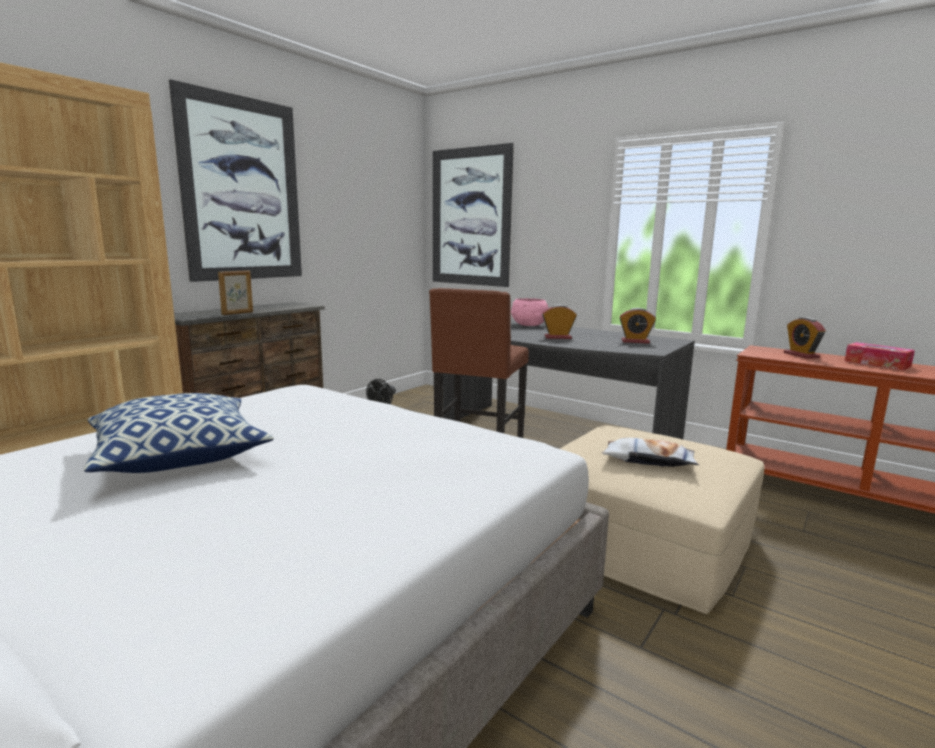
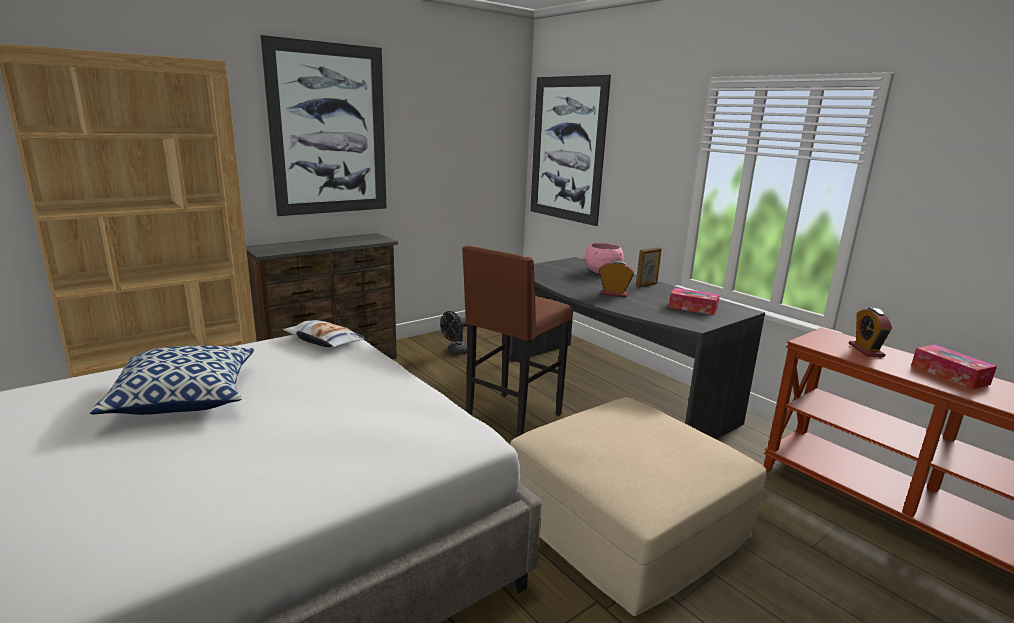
camera: 15 degrees right, 5 degrees up
(238, 313) = (311, 249): picture frame -> picture frame (646, 285)
(635, 341) = (693, 308): alarm clock -> tissue box
(648, 460) = (627, 450): pillow -> pillow (324, 341)

